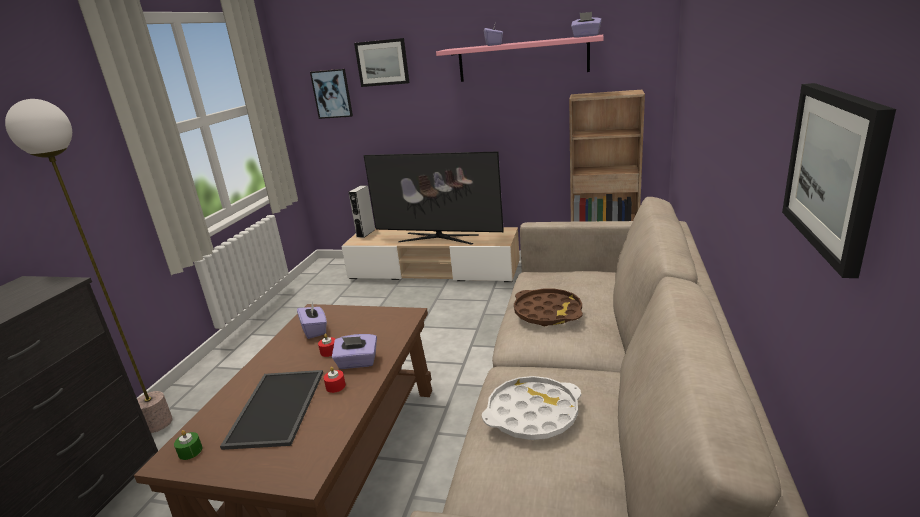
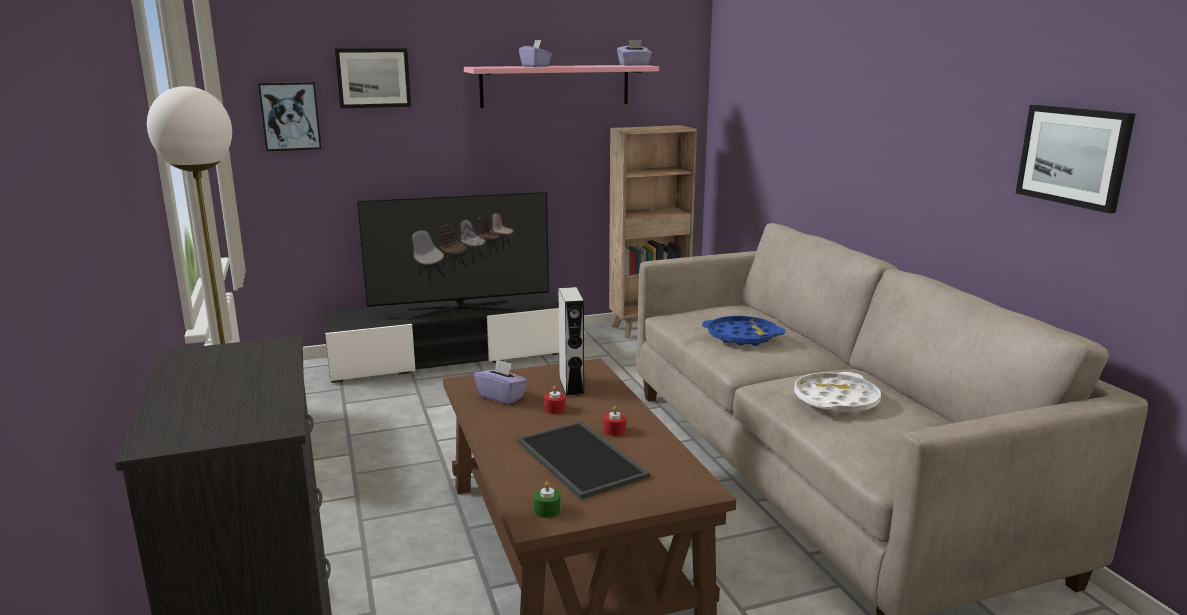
camera: 35 degrees left, 5 degrees down
(357, 362) = (604, 410): purple tissue box -> none
(366, 233) = (341, 316): grey speaker -> grey speaker (571, 386)
(433, 270) = (447, 357): beige tv stand -> black tv stand
(547, 312) = (742, 337): brown tray -> blue tray

